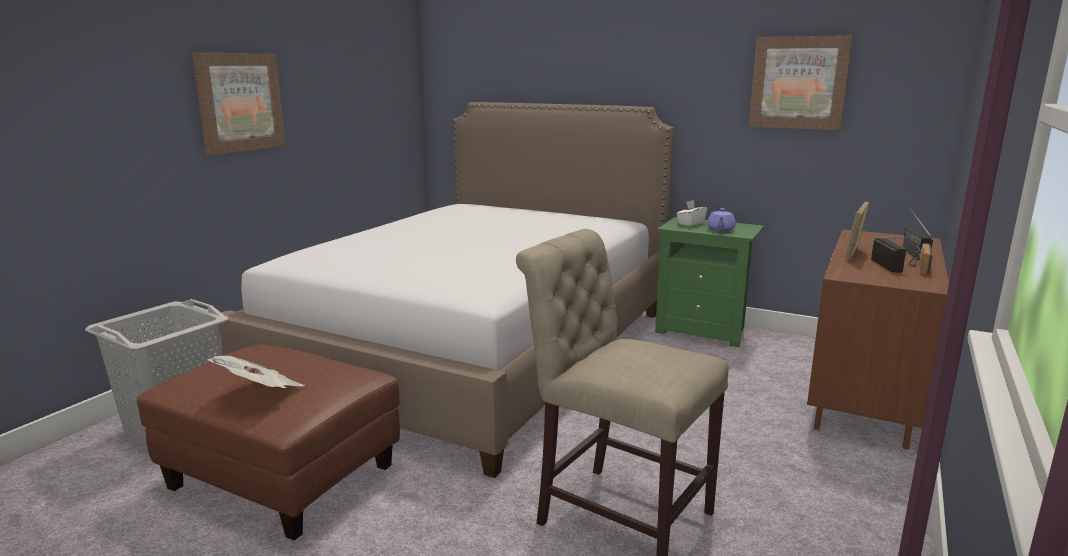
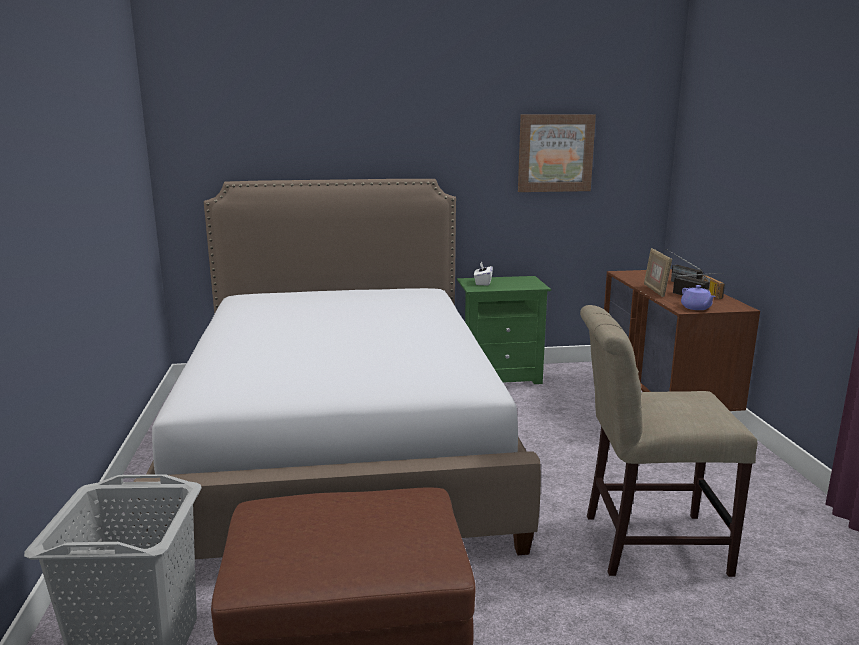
camera: 35 degrees left, 0 degrees up
(239, 102) = (52, 208): picture -> none
(260, 392) = (372, 547): newspaper -> none
(720, 230) = (515, 285): purple teapot -> purple teapot (696, 308)

